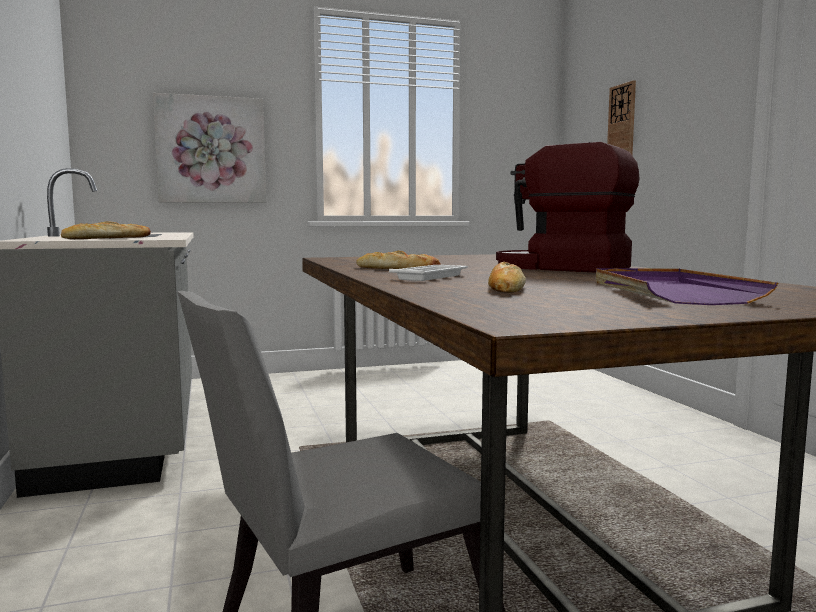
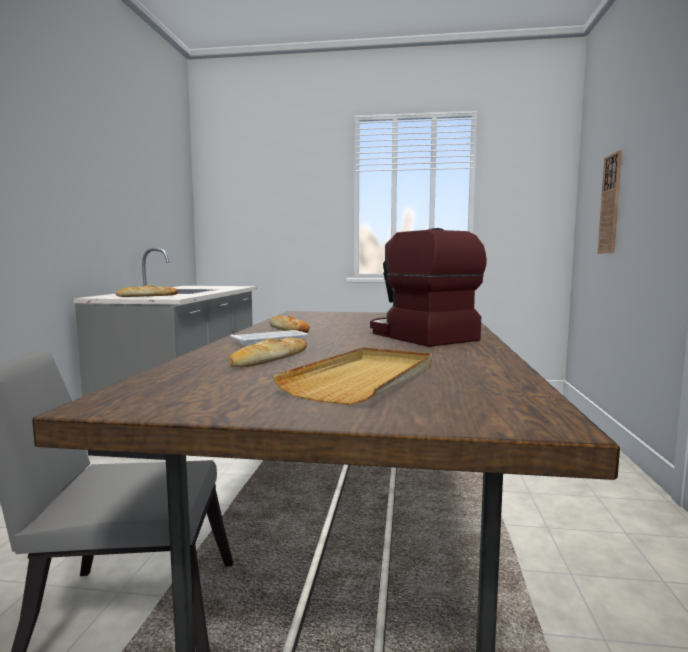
camera: 25 degrees right, 0 degrees up
(211, 150) = (280, 227): picture -> none
(668, 292) = (365, 379): purple tray -> beige tray

